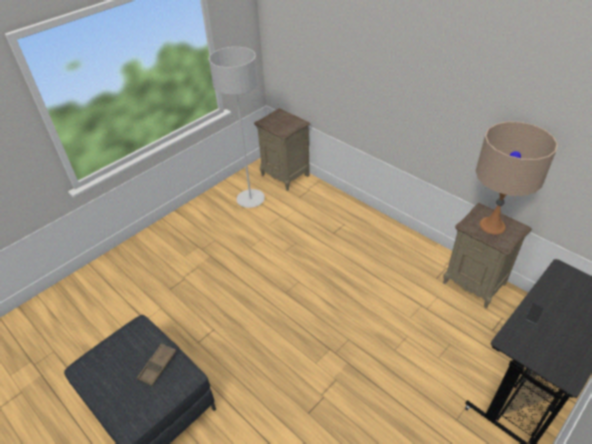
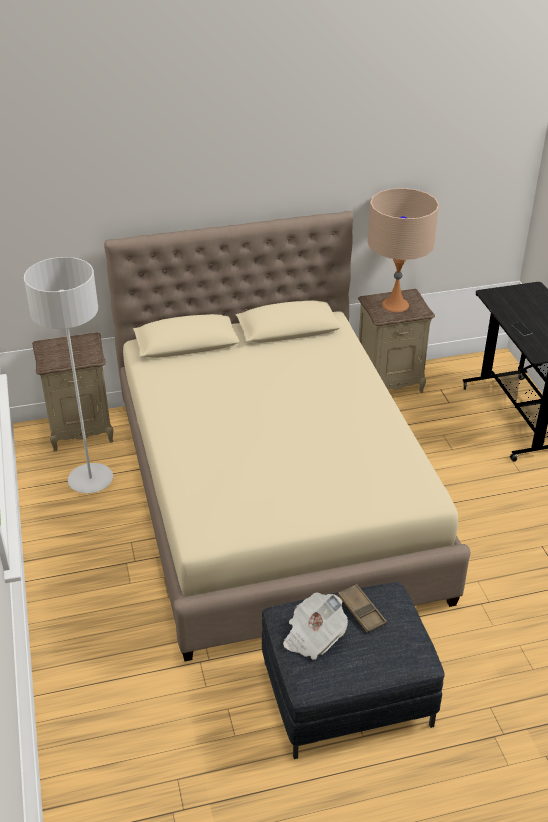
camera: 60 degrees left, 5 degrees down
(122, 350) = (313, 637): none -> newspaper
(299, 280) = (274, 496): none -> beige bed

